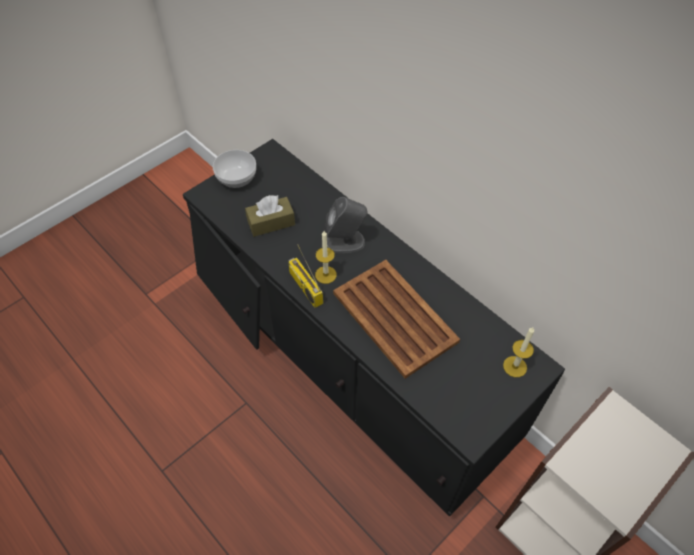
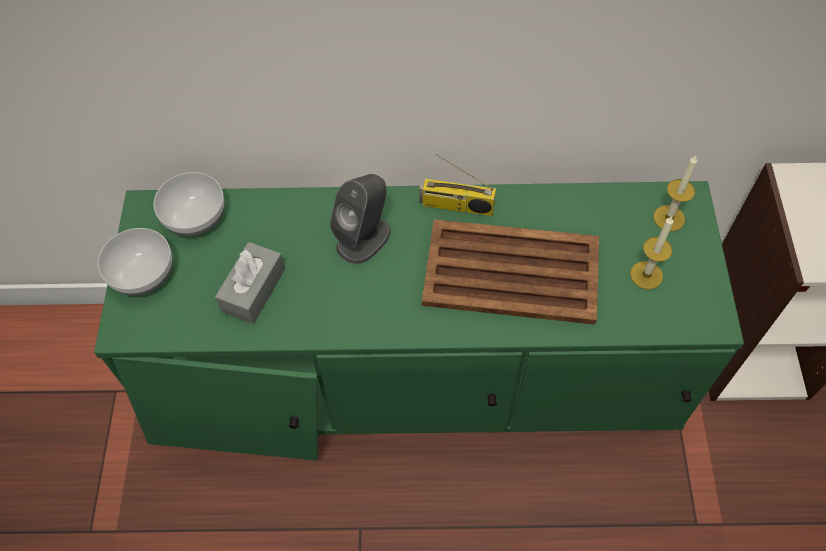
camera: 45 degrees left, 5 degrees up
(271, 222) = (253, 290): brown tissue box -> grey tissue box
(286, 172) = (196, 217): none -> bowl
(304, 287) = (384, 327): radio -> radio (456, 206)
(325, 275) = (388, 292): candle -> candle (646, 275)
(348, 362) = (415, 380): black tv stand -> green tv stand

